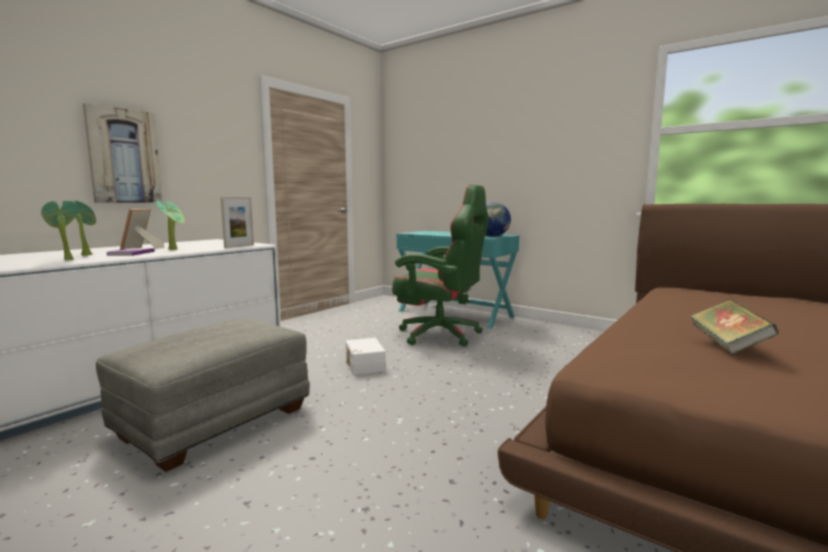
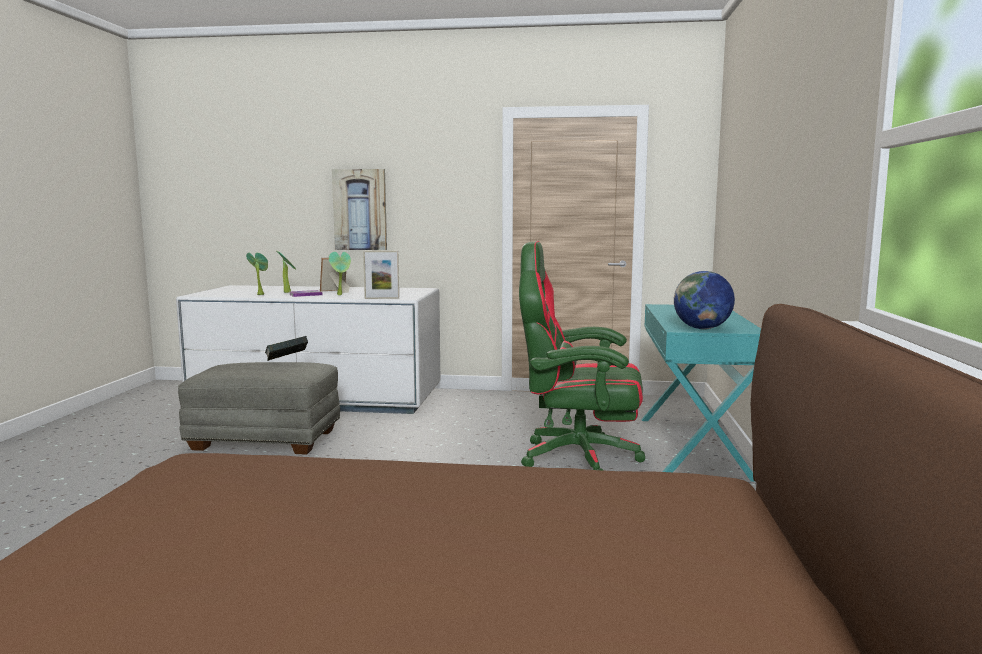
camera: 60 degrees right, 0 degrees up
(364, 365) = (428, 449): white storage box -> none
(439, 335) = (579, 457): green office chair -> green office chair turned 105 degrees clockwise
(728, 345) = (271, 499): book -> book (287, 360)

